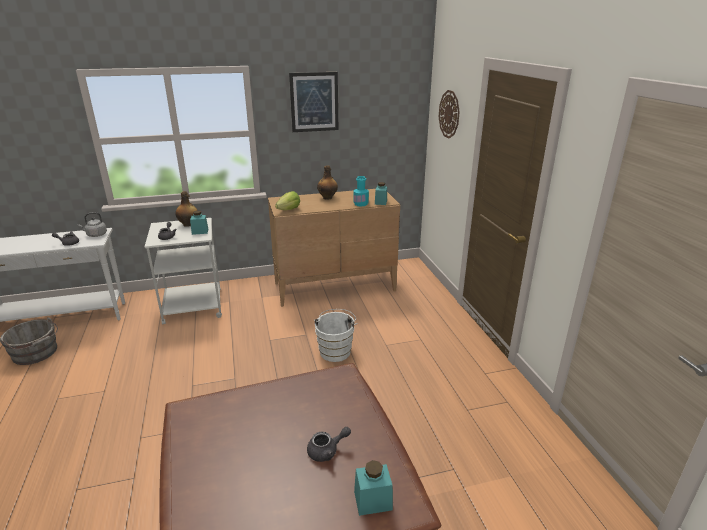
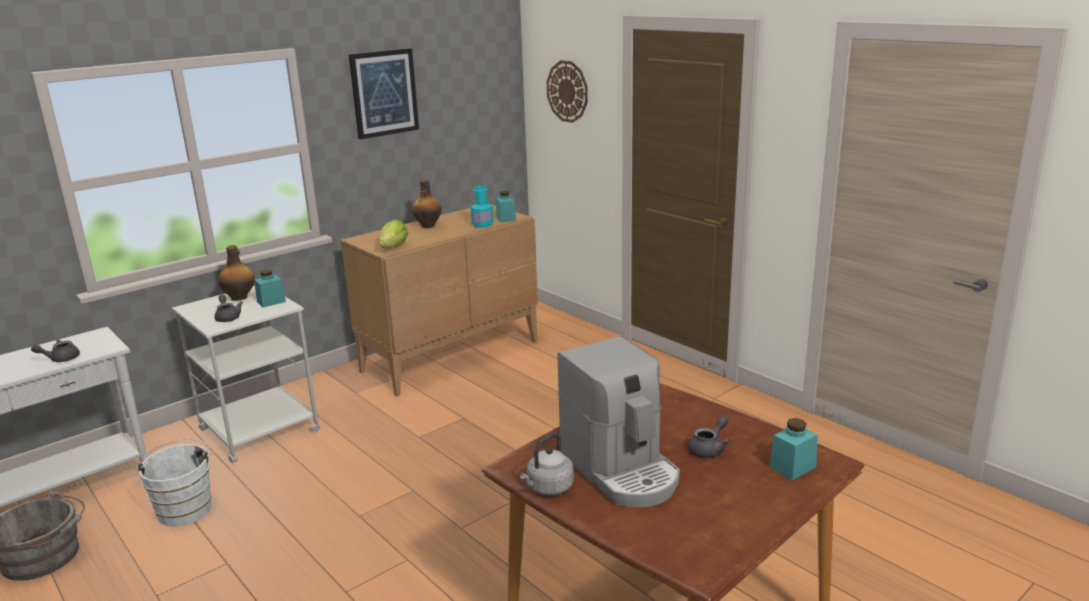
camera: 25 degrees left, 5 degrees down
(95, 235) = (94, 340): grey kettle -> grey kettle (548, 488)
(245, 445) = (621, 470): none -> coffee machine
(336, 350) = (520, 424): white bucket -> white bucket (186, 508)

